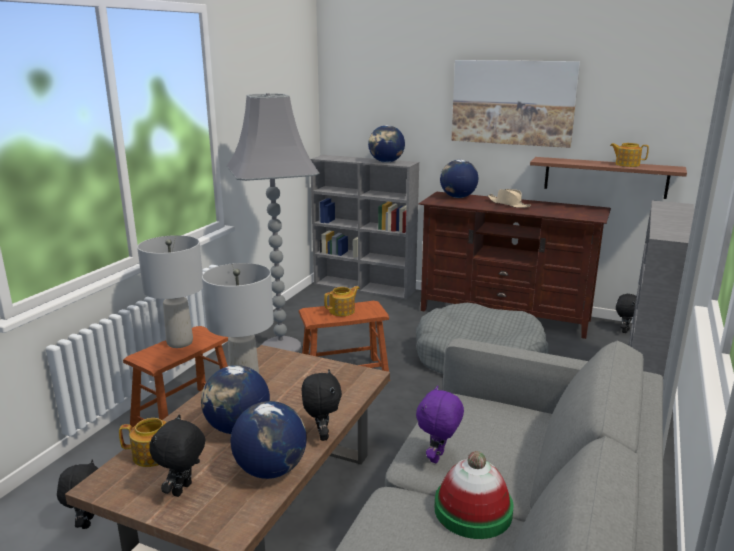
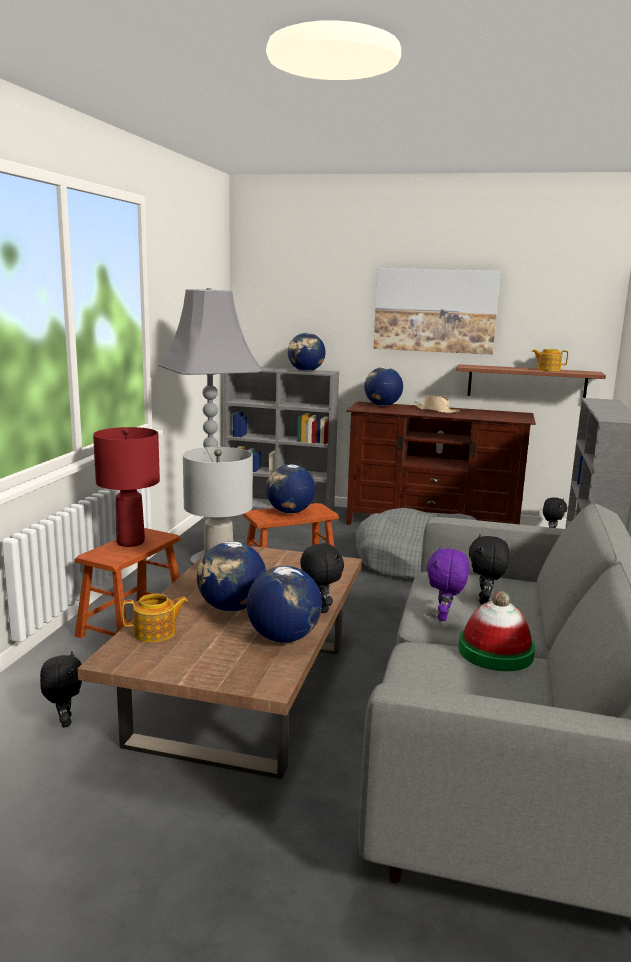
camera: 10 degrees left, 5 degrees down
(180, 342) = (131, 542): grey table lamp -> red table lamp
(183, 490) = (203, 658): black plush toy -> black plush toy (485, 601)
(342, 311) = (289, 512): teapot -> globe

